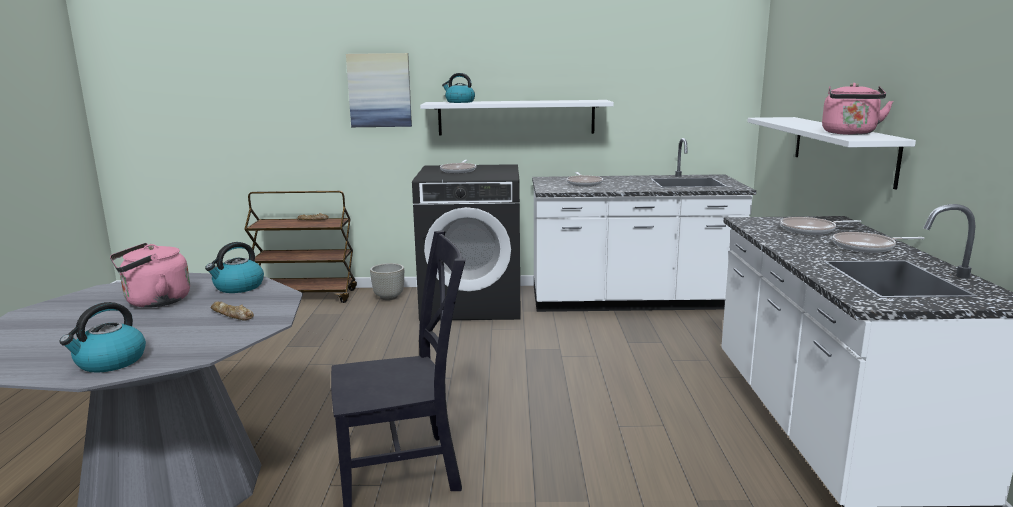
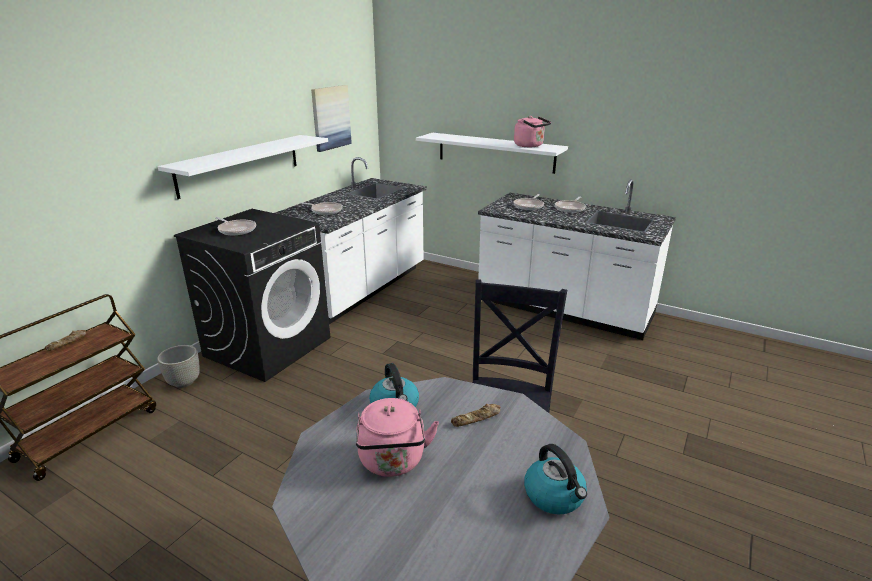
camera: 60 degrees left, 10 degrees up
(379, 90) = (104, 162): picture -> picture (330, 117)
(459, 102) = (202, 160): kettle -> none

